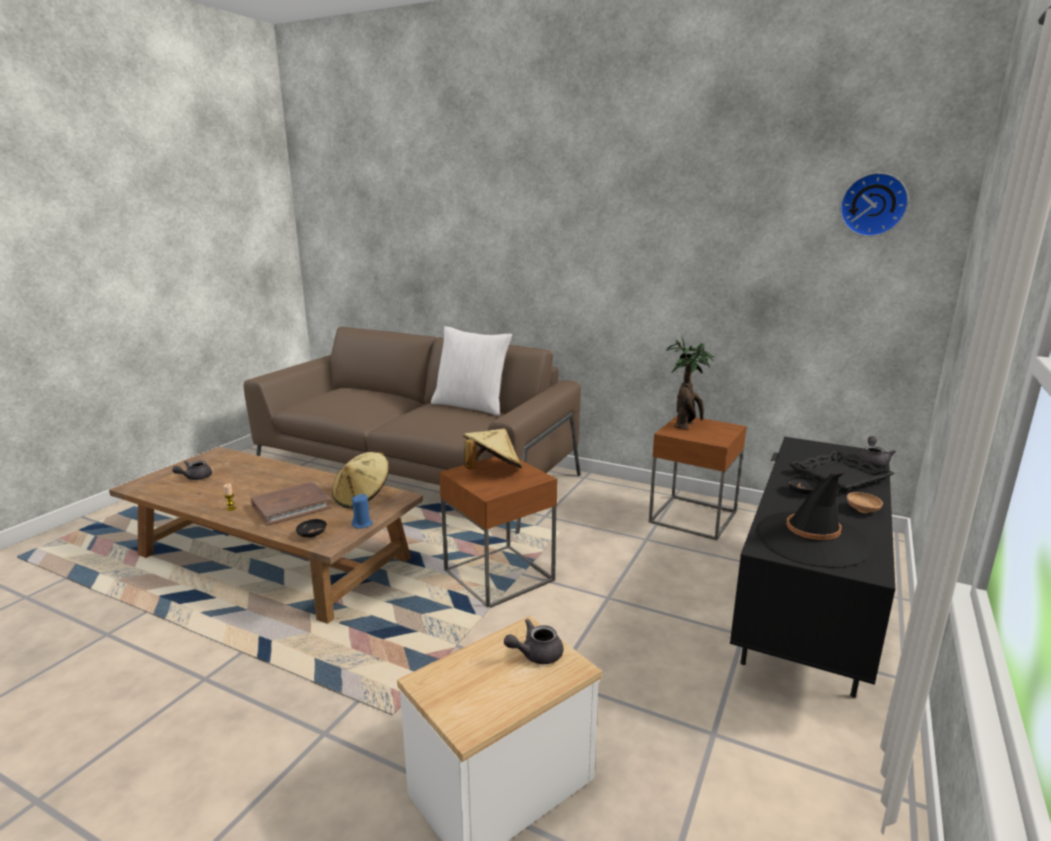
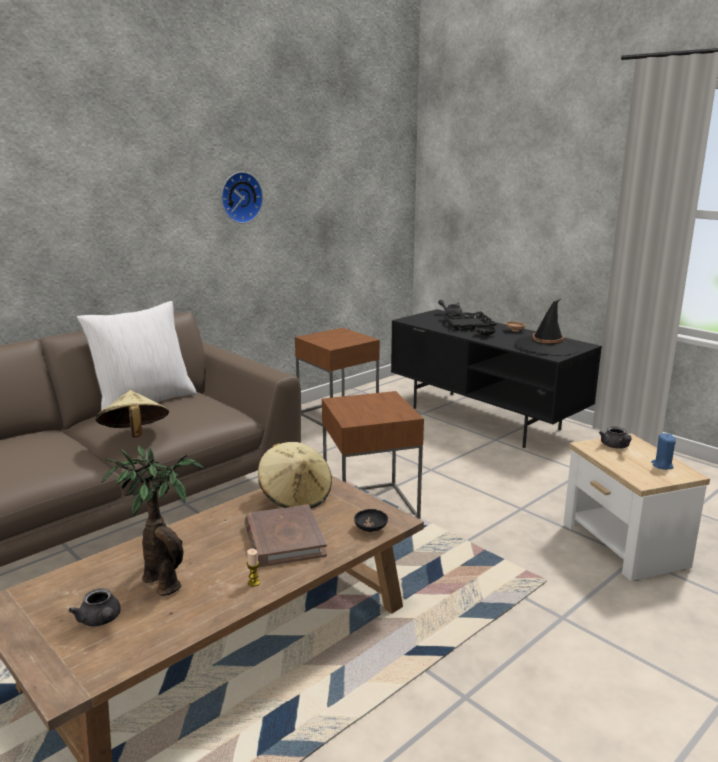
camera: 70 degrees left, 0 degrees up
(362, 524) = (363, 500): blue candle -> blue candle (662, 465)
(492, 470) = (359, 408): beige hat -> beige hat (134, 436)
(686, 424) = (322, 339): potted plant -> potted plant (162, 580)
(873, 205) = (376, 145): wall clock -> wall clock (240, 197)

